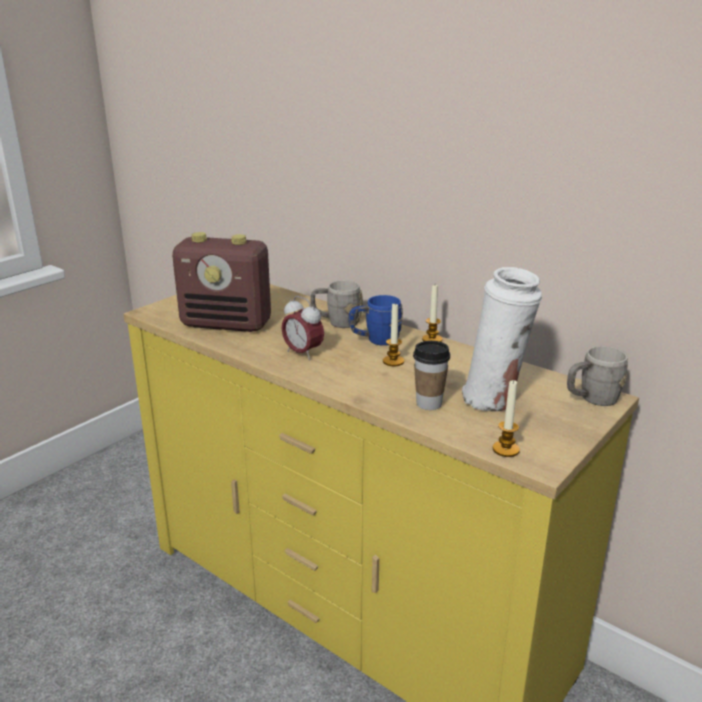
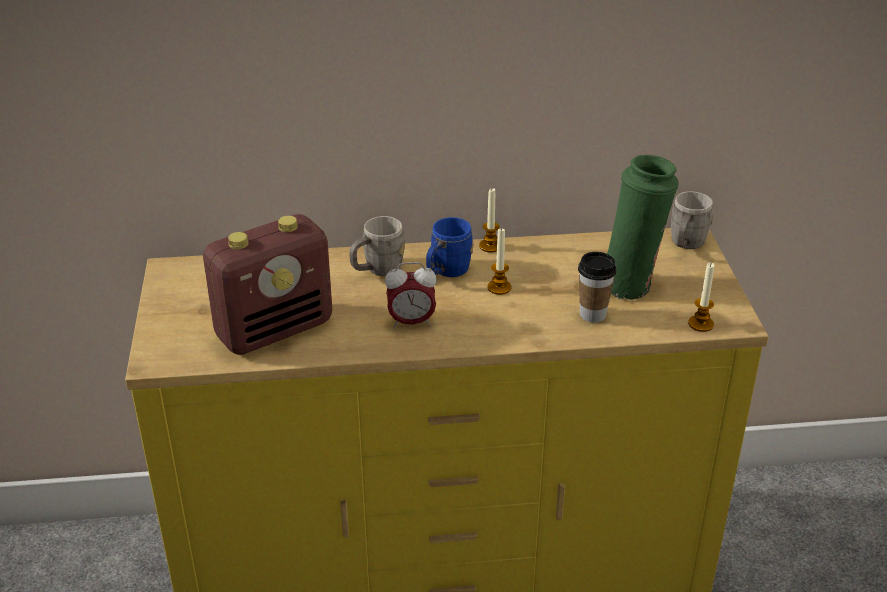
camera: 45 degrees left, 10 degrees up
(494, 401) = (630, 284): white vase -> green vase

